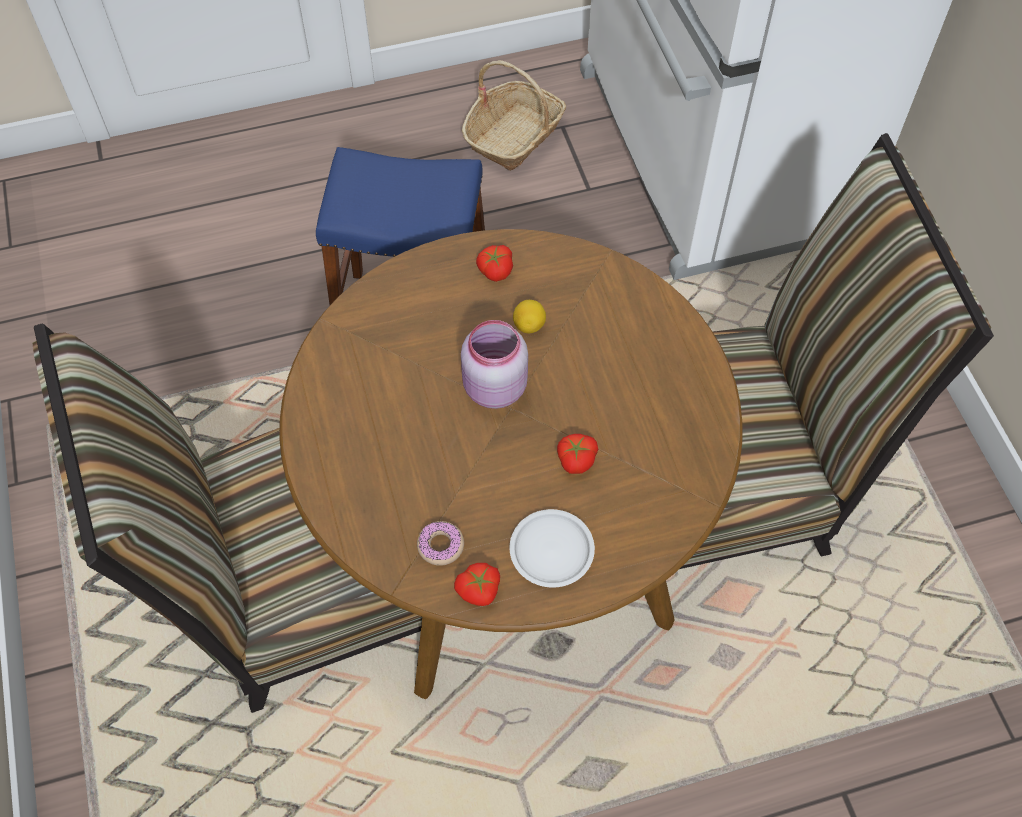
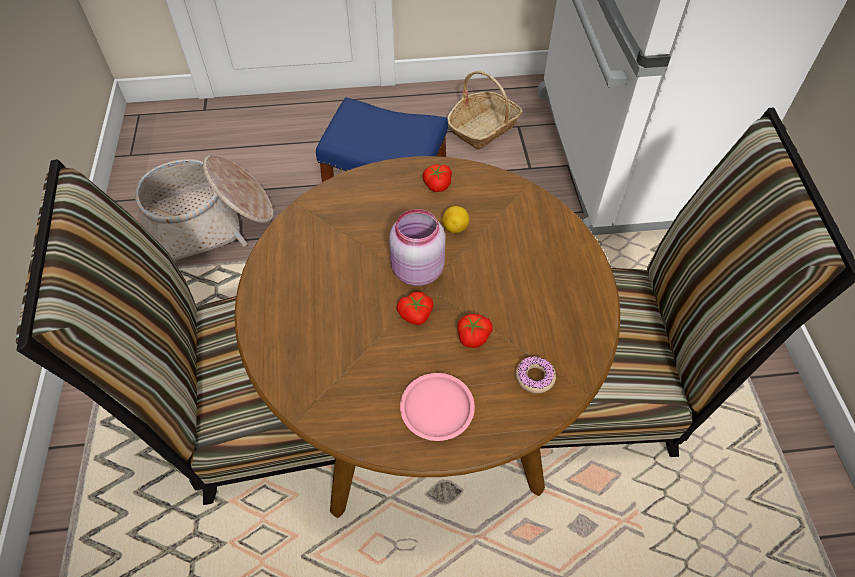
camera: 10 degrees right, 5 degrees down
(158, 335) = (210, 224): none -> basket
(440, 546) = (344, 389): donut -> donut (534, 377)
(479, 590) = (367, 433): tomato -> tomato (416, 315)
(552, 550) = (437, 408): white plate -> pink plate

